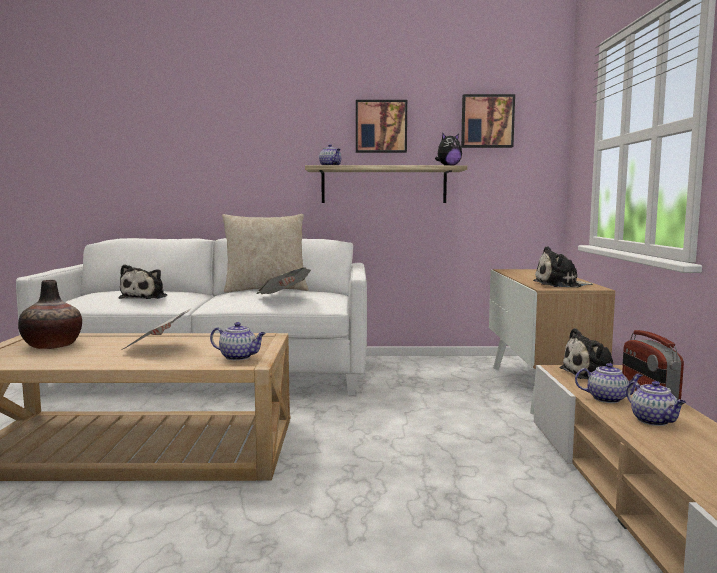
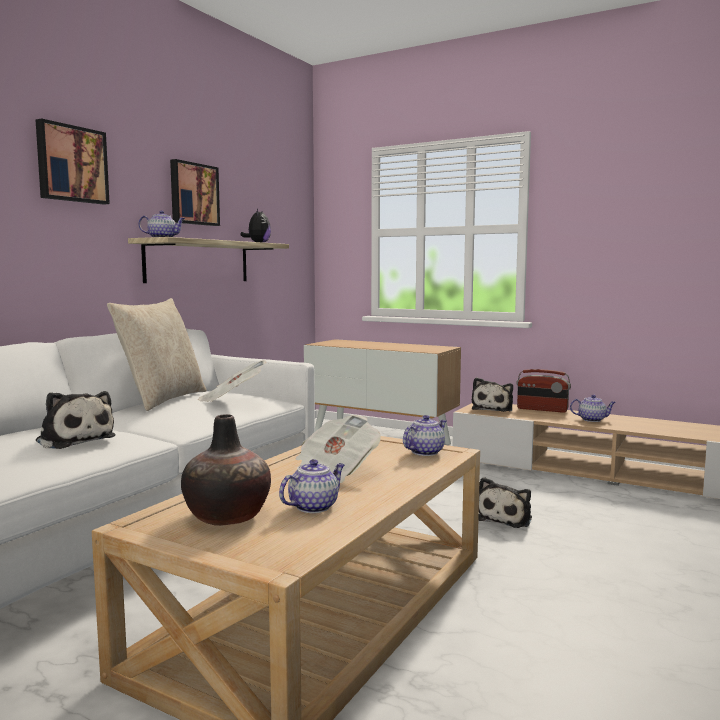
camera: 60 degrees left, 0 degrees up
(487, 121) = (269, 199): picture -> picture (71, 164)
(560, 285) = (422, 348): plush toy -> plush toy (506, 518)
(608, 399) = (546, 417): teapot -> teapot (314, 506)

